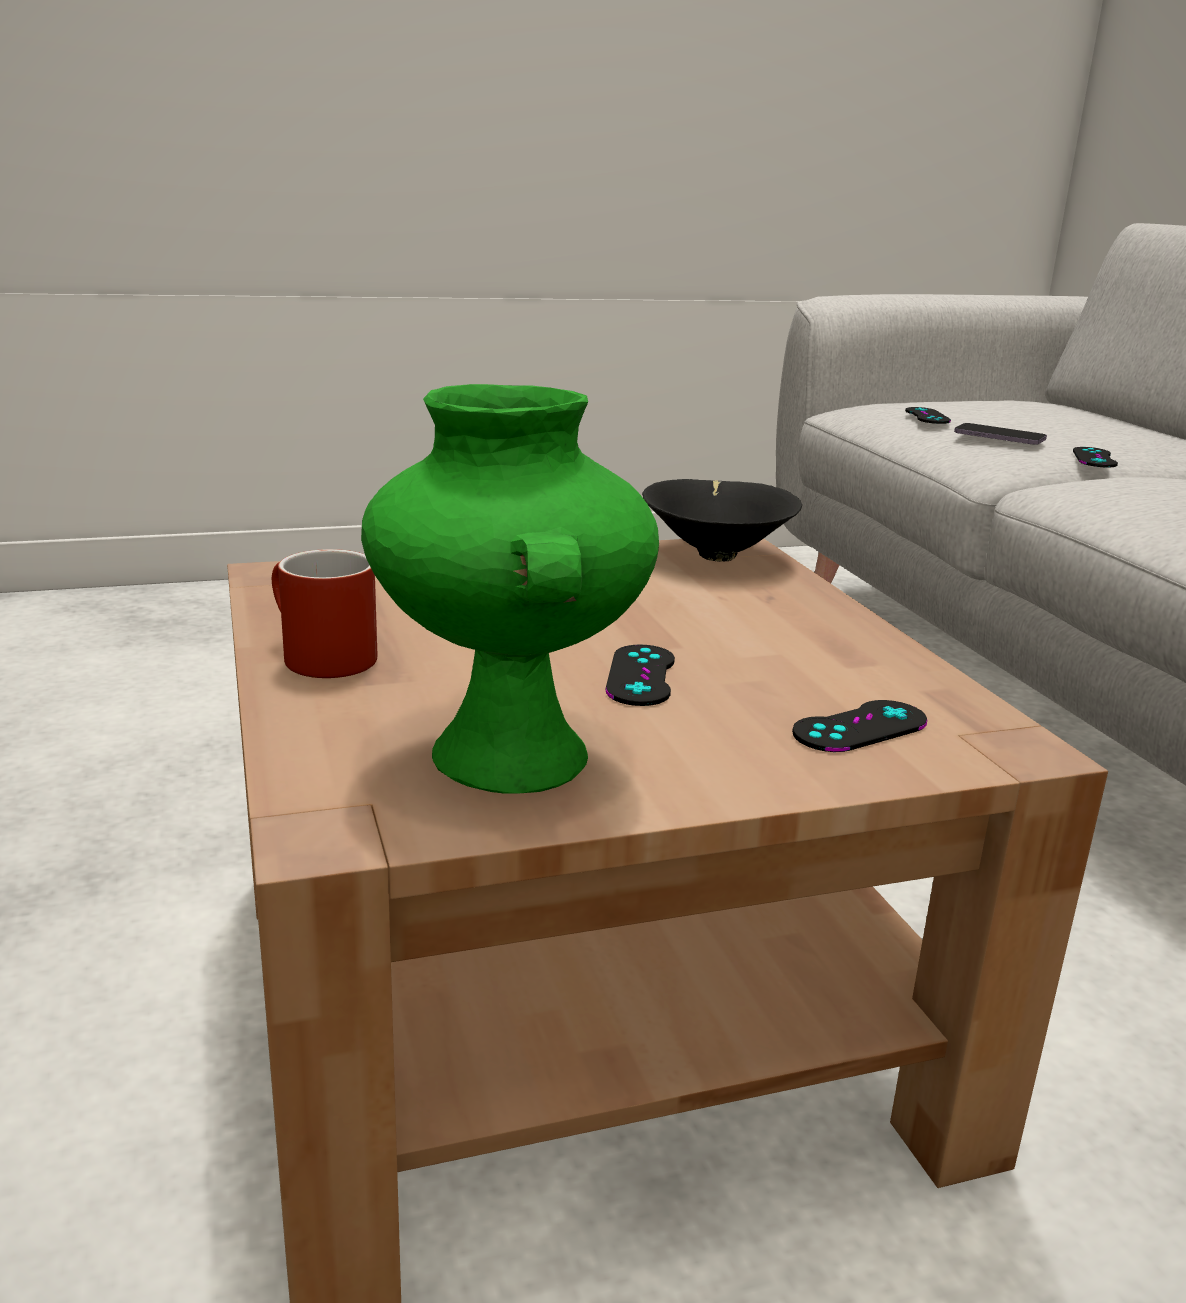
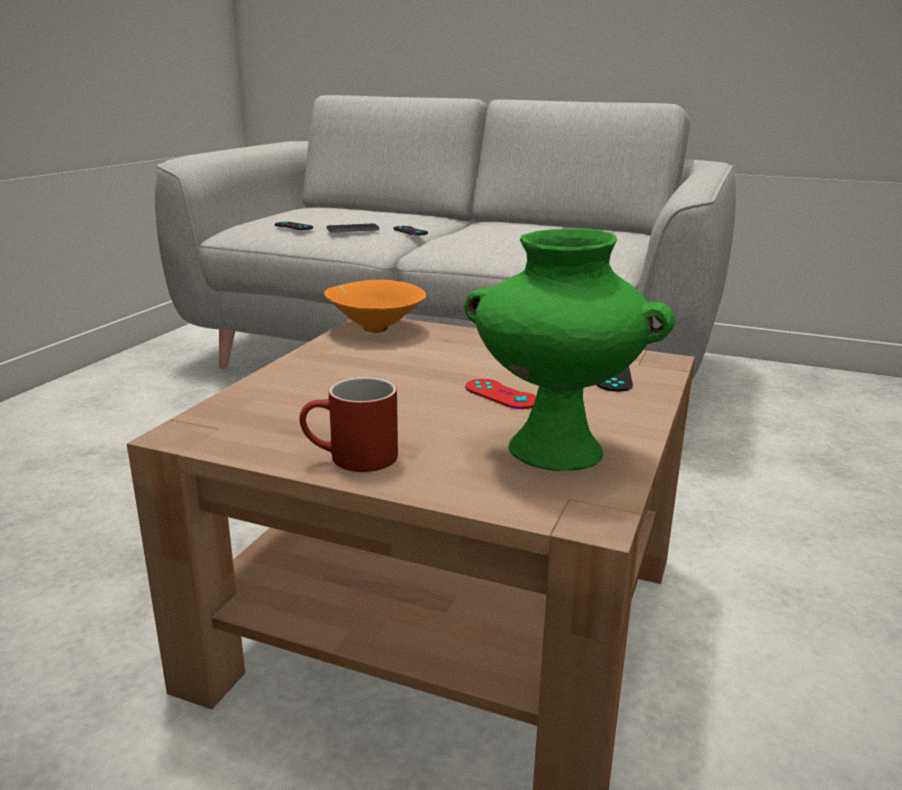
camera: 50 degrees left, 0 degrees up
(641, 676) = (501, 394): black game controller -> red game controller
(717, 555) = (374, 329): black bowl -> orange bowl

